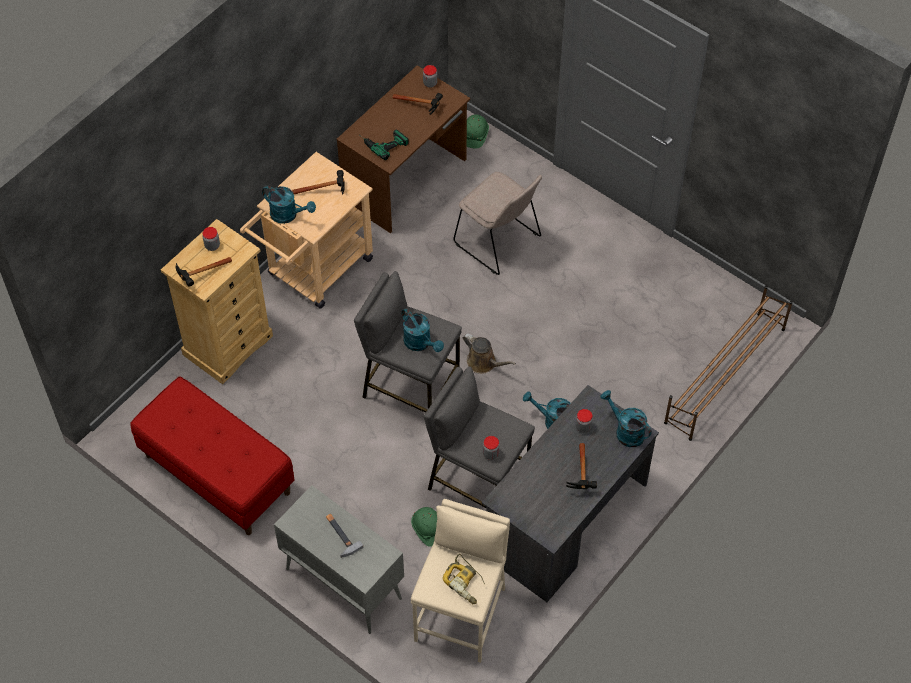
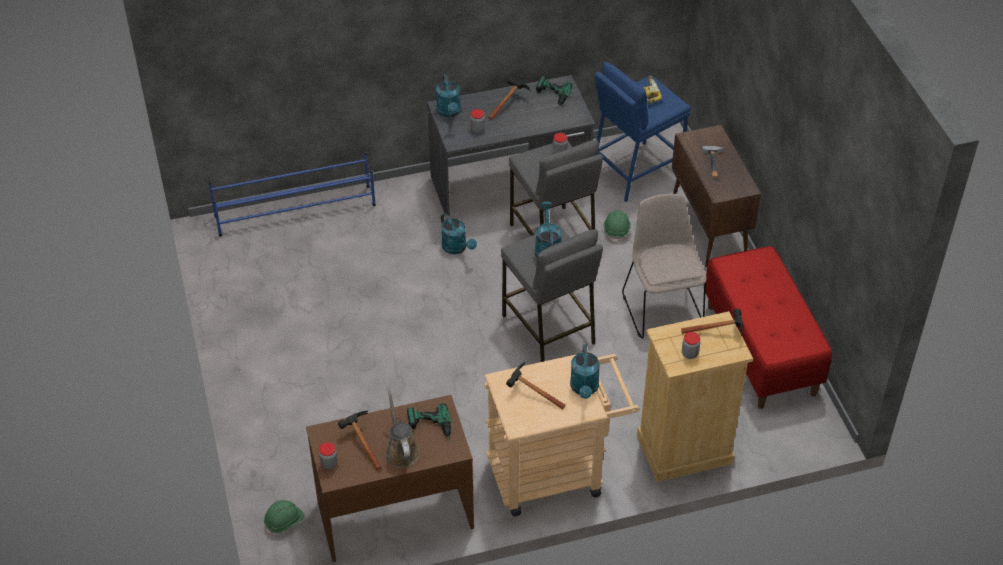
camera: 145 degrees left, 10 degrees down
(288, 215) = (584, 389): turquoise watering can -> turquoise watering can turned 150 degrees counterclockwise
(342, 583) = (708, 229): grey cabinet -> brown cabinet
(461, 614) = (635, 171): beige stool -> blue stool
(484, 363) = (471, 316): brown watering can -> brown watering can (401, 450)
(499, 242) = (363, 405): beige chair -> beige chair (662, 307)
(549, 510) = (551, 97): none -> power drill
(724, 375) = (296, 210): brown shoe rack -> blue shoe rack

